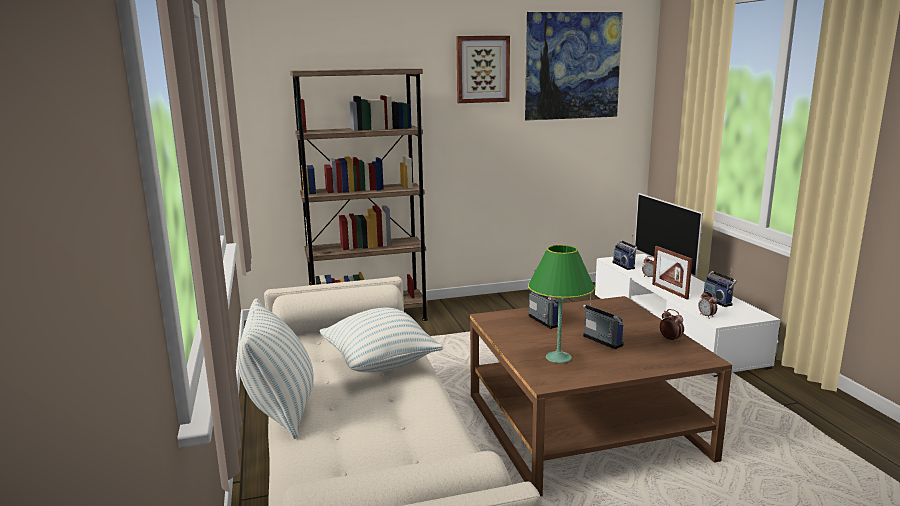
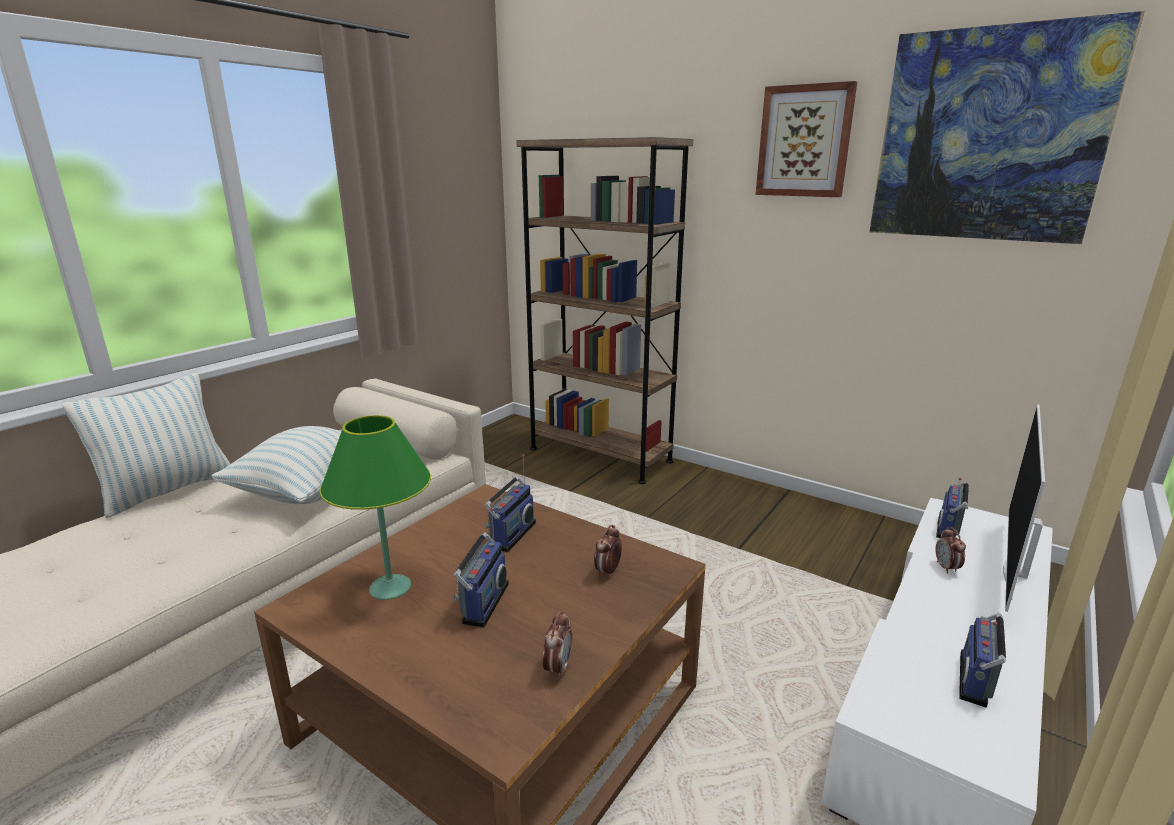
camera: 50 degrees right, 5 degrees up
(669, 291) = (920, 608): picture frame -> none
(706, 316) = (873, 690): alarm clock -> alarm clock (608, 571)

